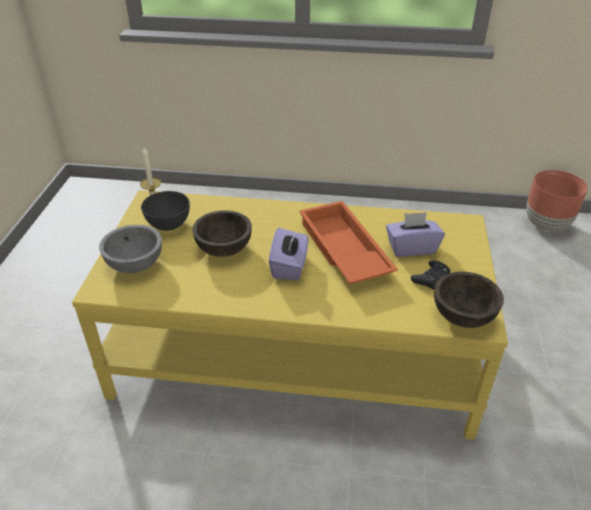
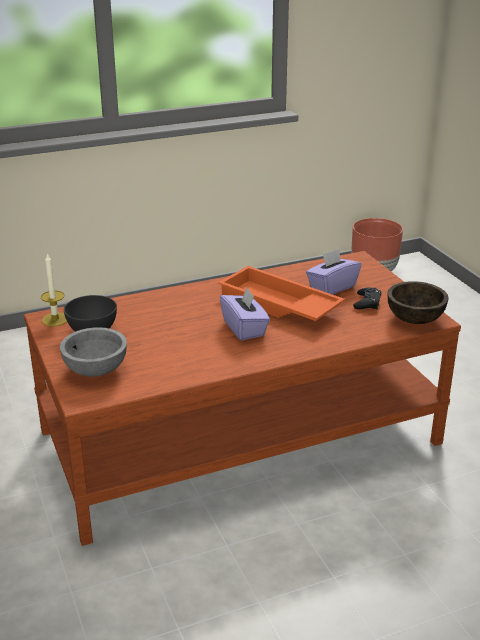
camera: 30 degrees left, 10 degrees down
(224, 248) = (170, 333): brown bowl -> none
(294, 351) = (238, 438): yellow coffee table -> brown coffee table

